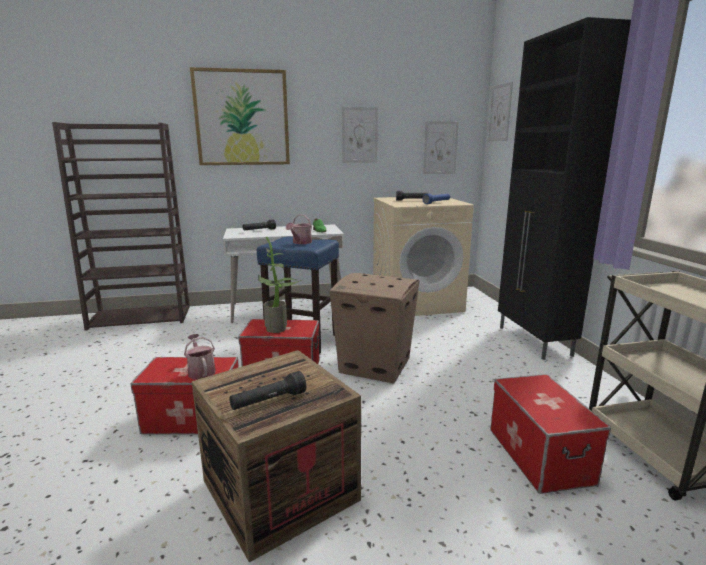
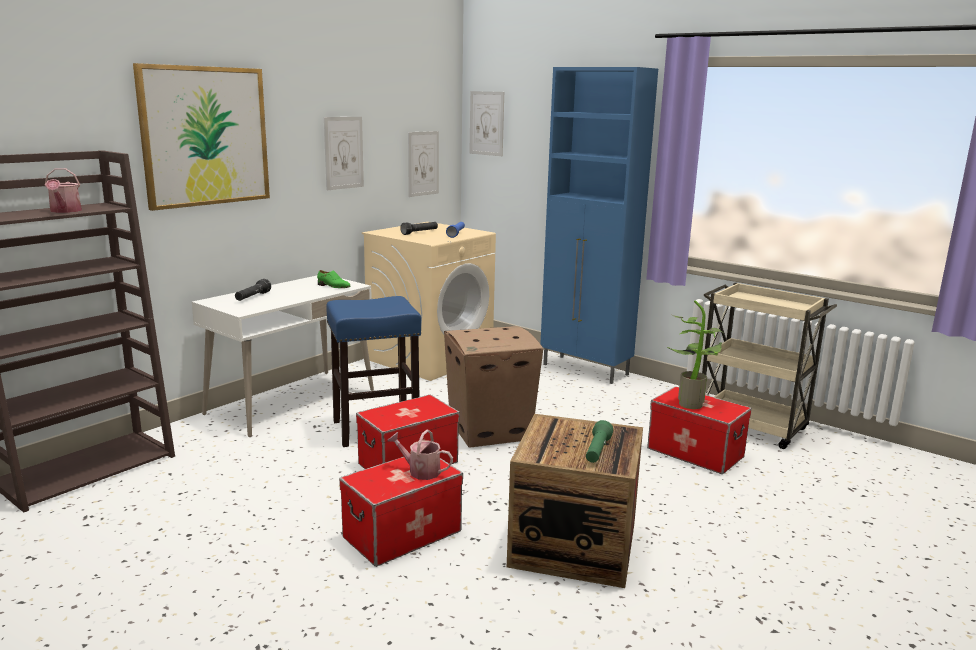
camera: 40 degrees left, 0 degrees up
(268, 401) = (597, 451): black flashlight -> green flashlight
(279, 328) = (409, 412): potted plant -> potted plant (691, 403)
(300, 243) = (374, 306): watering can -> watering can (64, 211)
(534, 341) = (586, 370): black cabinet -> blue cabinet

